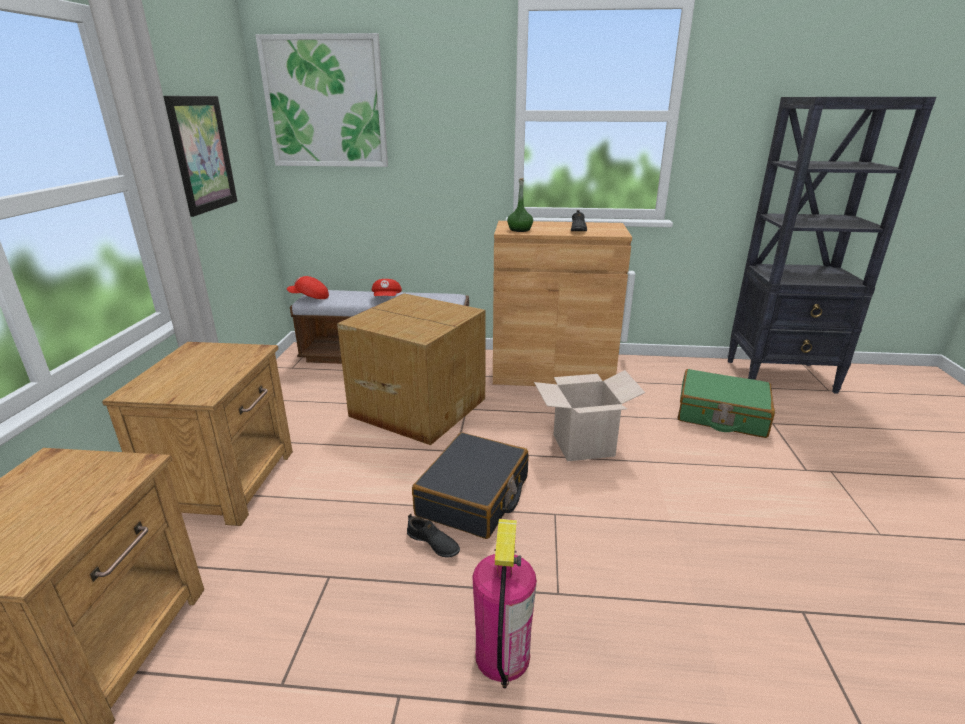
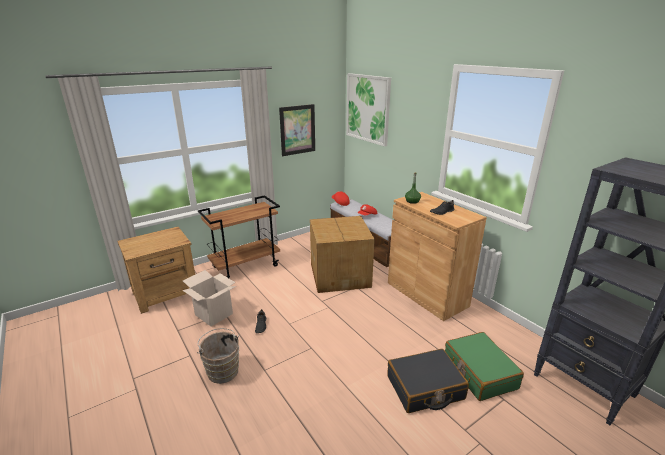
camera: 50 degrees right, 0 degrees up
(227, 481) = (246, 266): brown nightstand -> brown cart
(474, 497) = (297, 321): black suitcase -> black suitcase (425, 388)
(502, 655) = (222, 370): fire extinguisher -> brown bucket
(583, 445) = (373, 333): cardboard box -> cardboard box (214, 314)

